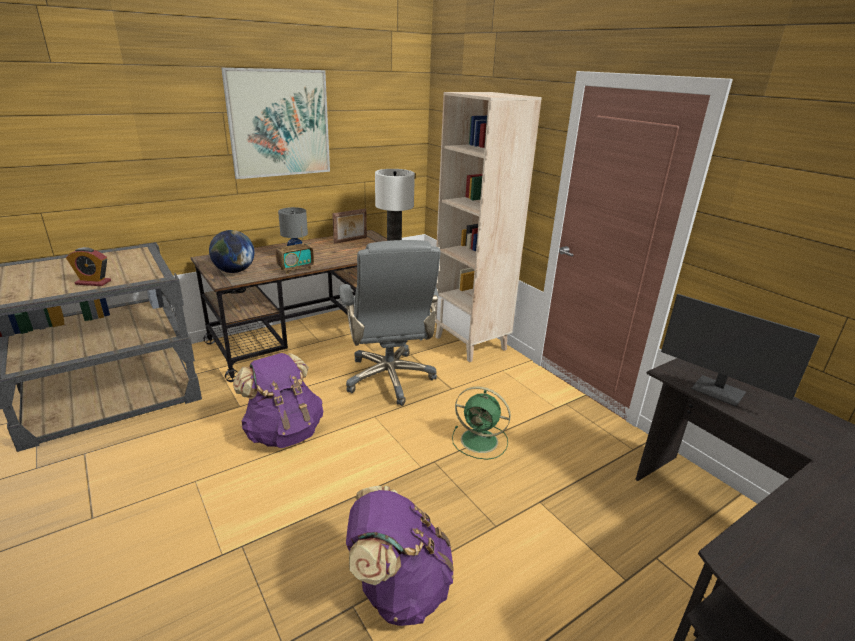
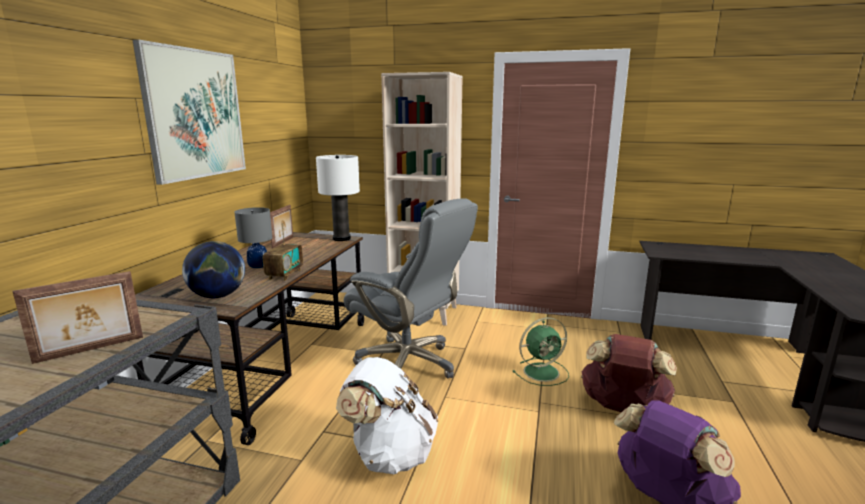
camera: 40 degrees left, 10 degrees down
(93, 282) = (90, 350): alarm clock -> picture frame
(284, 432) = (390, 454): purple backpack -> white backpack
(494, 510) = (622, 408): none -> brown backpack
(718, 391) = (692, 254): monitor -> none

